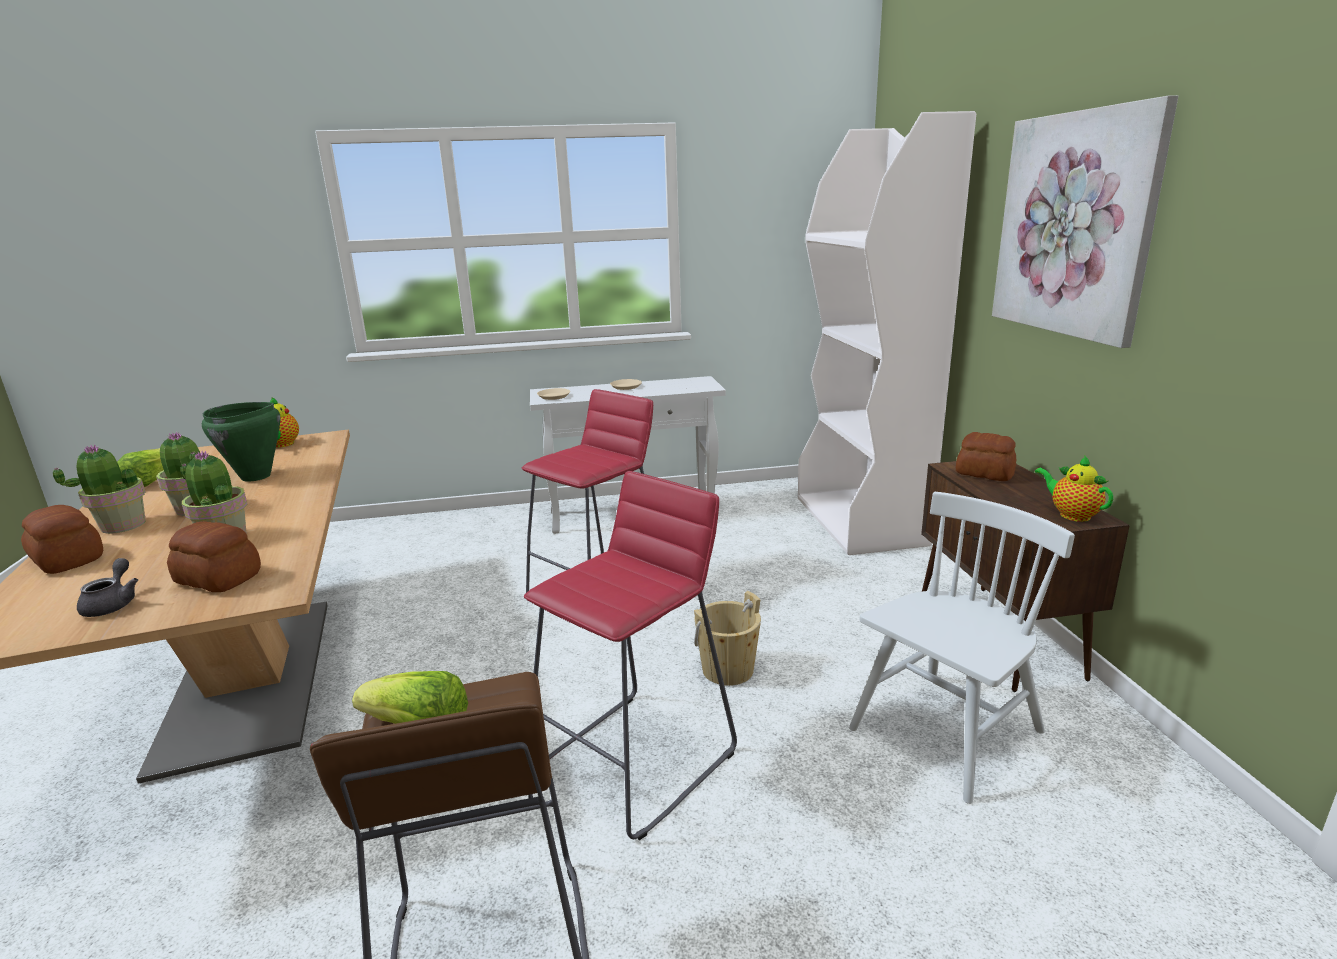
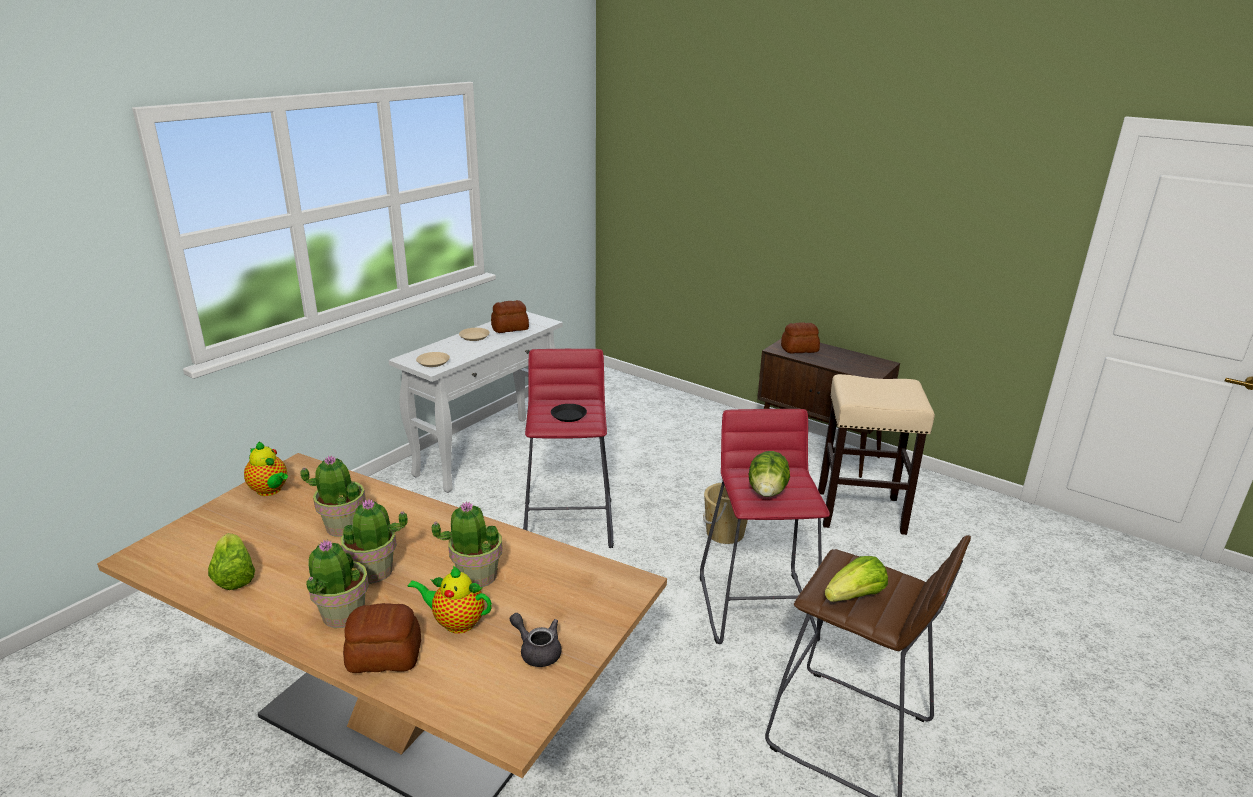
camera: 45 degrees left, 5 degrees up
(218, 579) = (565, 598): bread -> bread (510, 328)
(256, 477) = (343, 526): green cooking pot -> potted plant
(577, 461) = (569, 415): none -> black plate
(592, 583) = (767, 492): none -> lettuce
(860, 521) = (655, 402): white bookcase -> none
(946, 732) = (861, 512): white chair -> beige stool
(1071, 515) = (872, 364): teapot -> teapot (456, 622)
(1073, 225) = (837, 187): picture -> none

